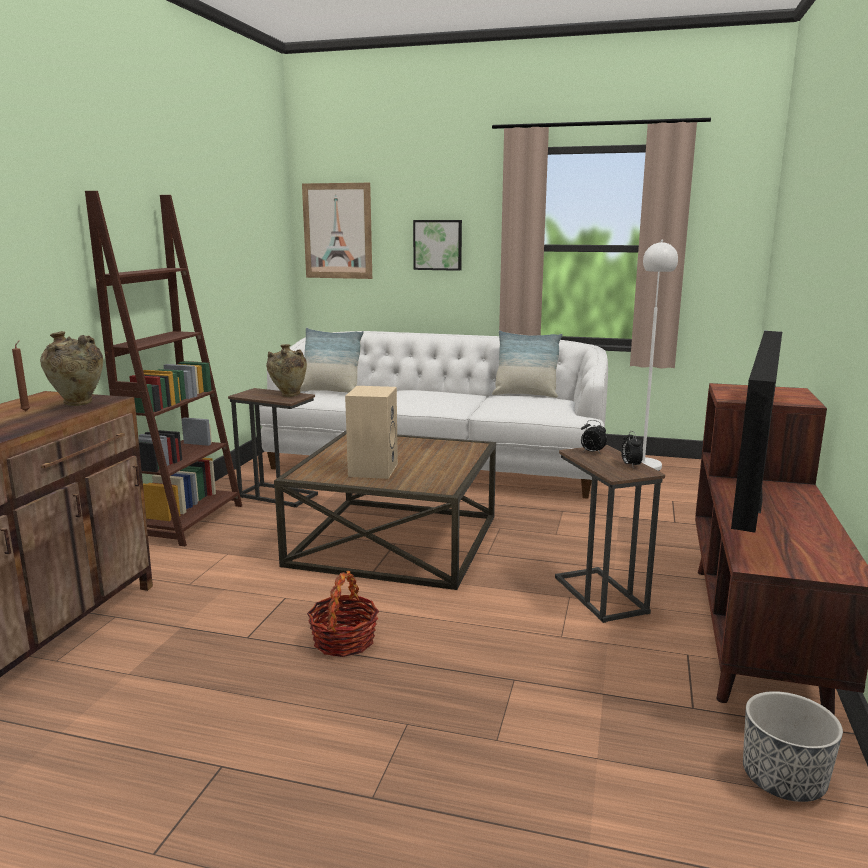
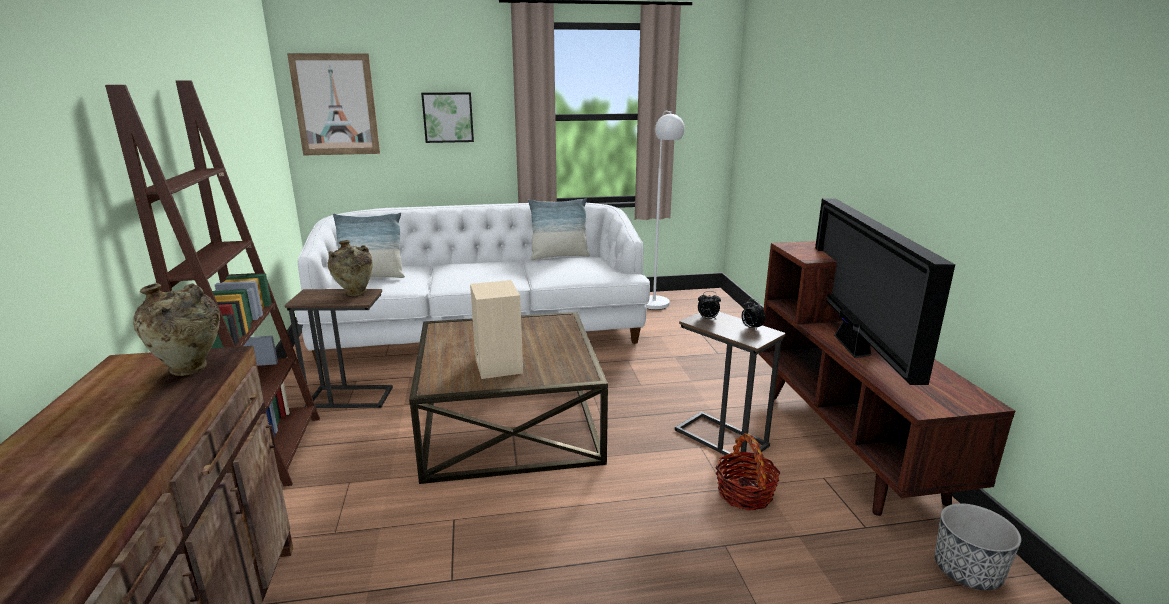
camera: 25 degrees left, 5 degrees up
(26, 411) = (128, 396): brown candle -> none
(344, 641) = (551, 553): basket -> basket (745, 493)

